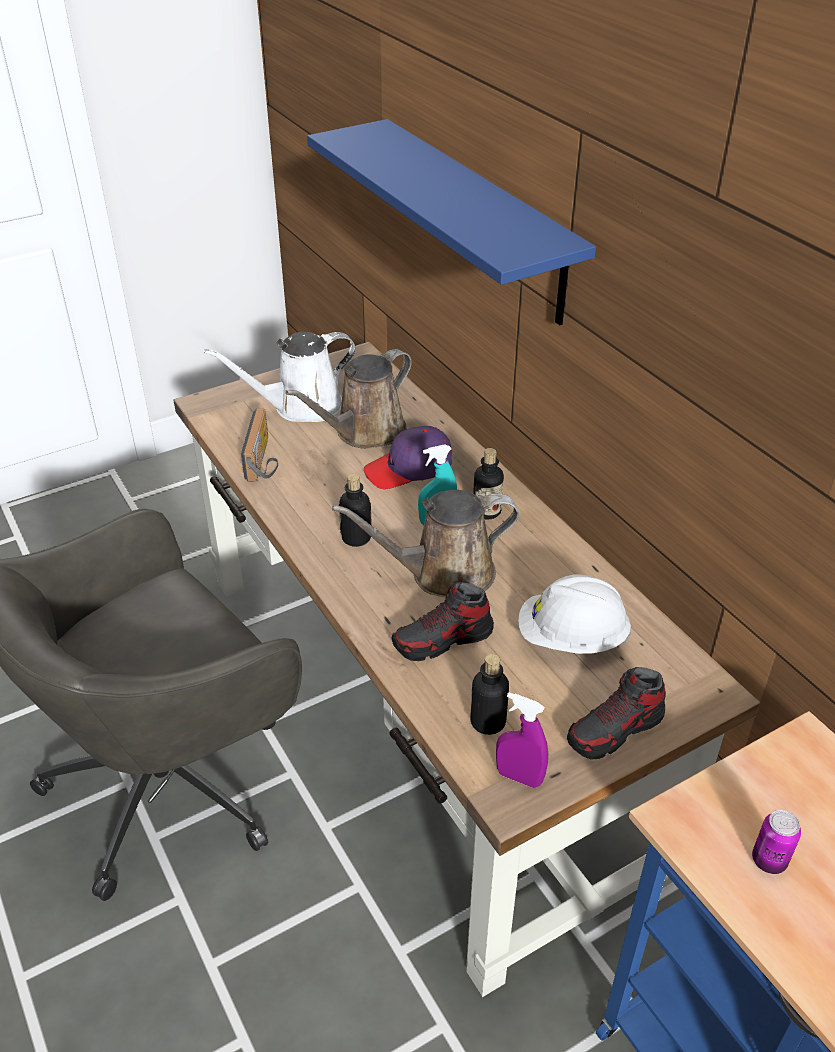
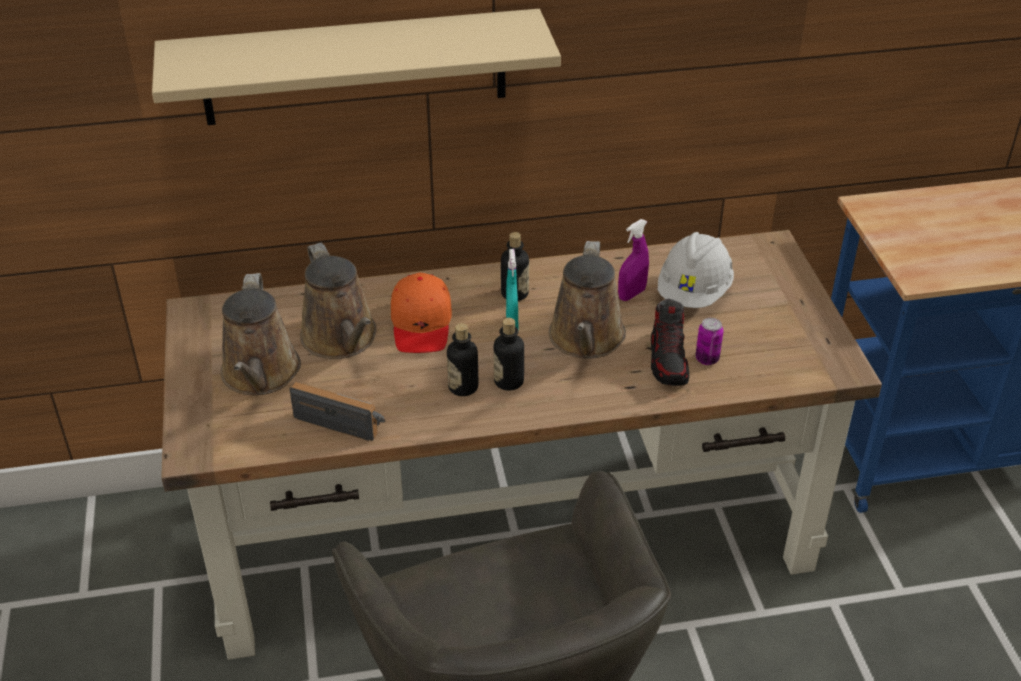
camera: 70 degrees left, 0 degrees up
(301, 407) = (260, 375): white watering can -> brown watering can
(409, 468) = (422, 324): purple cap -> orange cap
(477, 220) = (355, 67): blue shelf -> beige shelf
(488, 722) = (767, 359): bottle -> bottle (463, 387)
(519, 777) = (826, 358): purple spray bottle -> purple spray bottle (631, 294)
(615, 730) = (795, 300): shoe -> none
(769, 861) = (954, 253): can -> can (707, 359)

